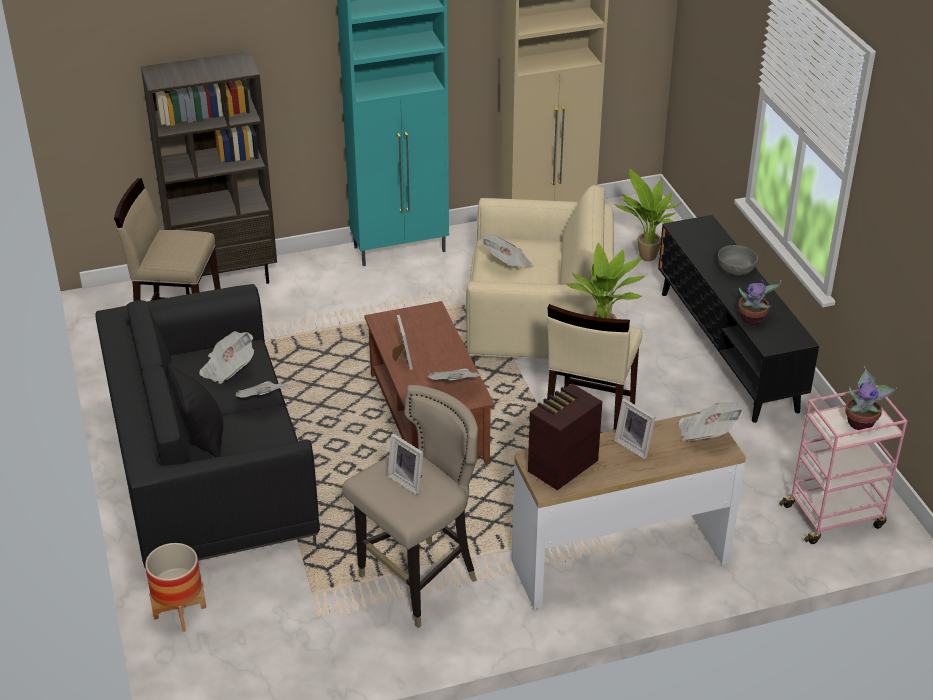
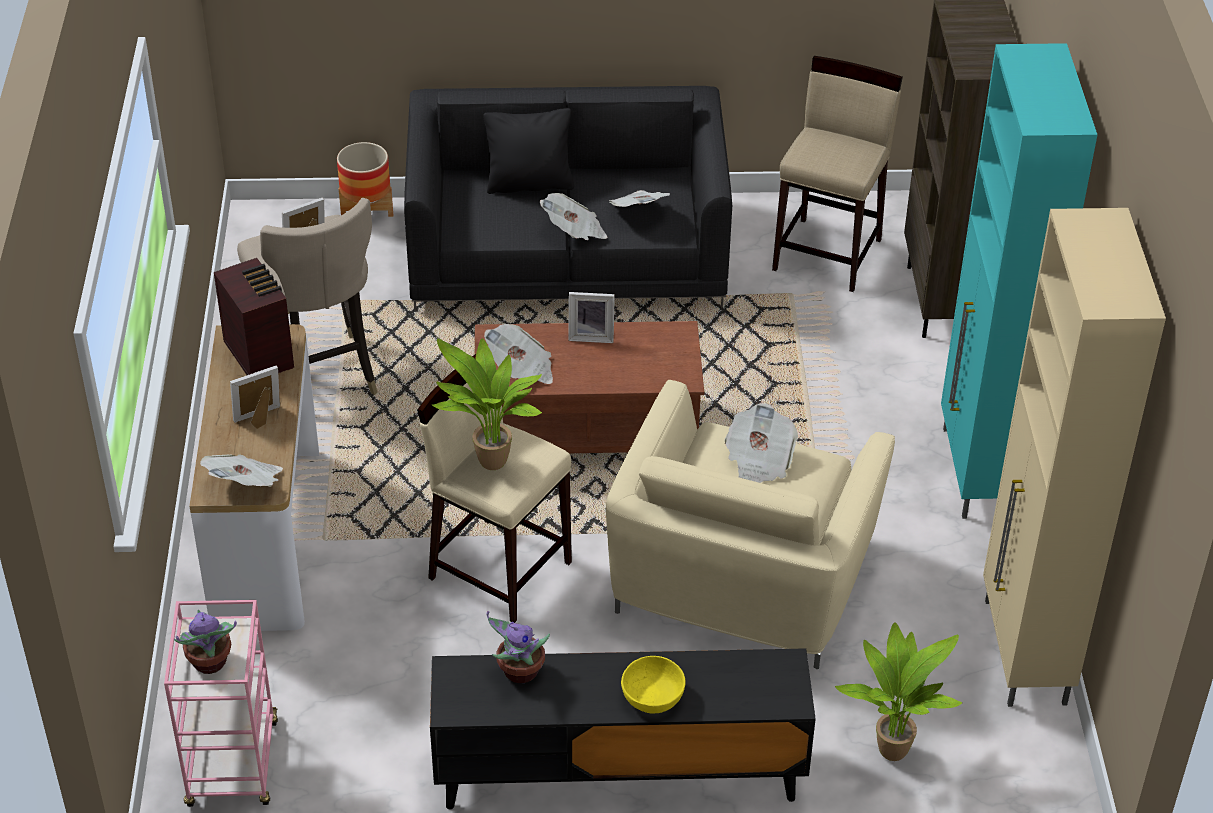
camera: 105 degrees right, 5 degrees up
(736, 268) = (653, 697): grey bowl -> yellow bowl

